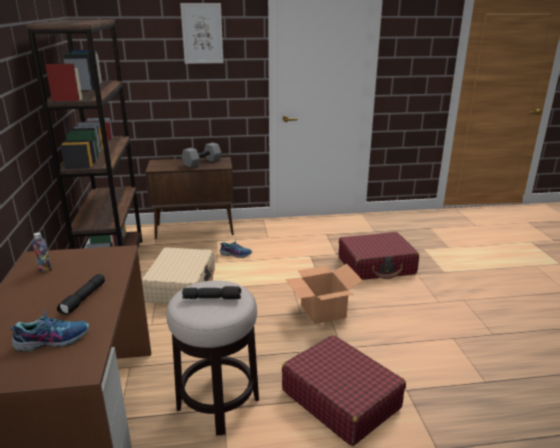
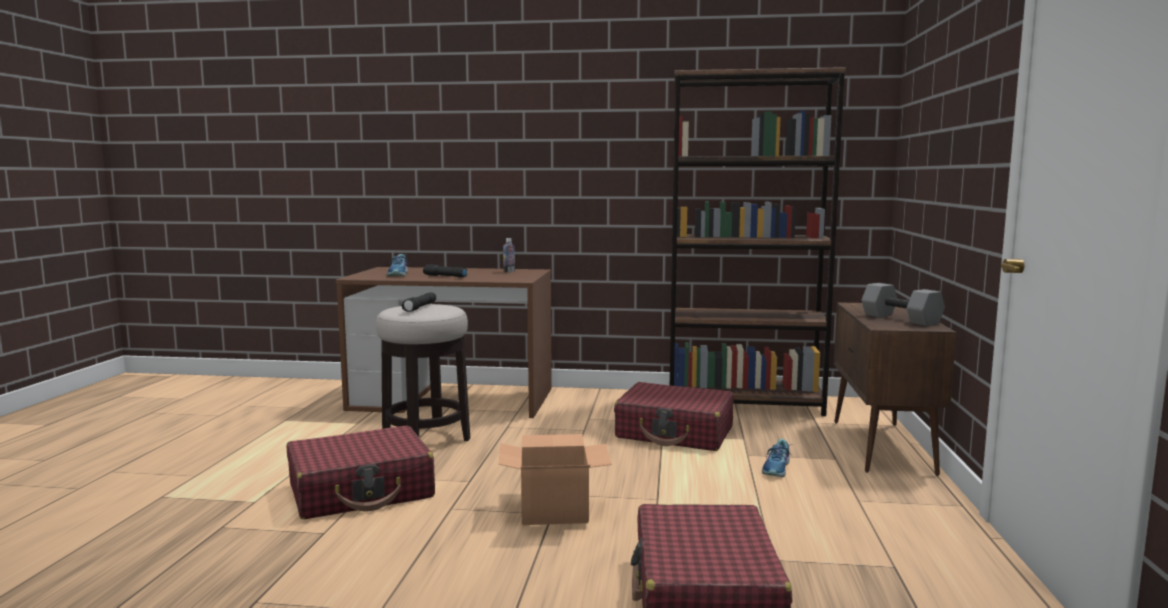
camera: 105 degrees right, 15 degrees down
(181, 286) = (675, 433): beige suitcase -> red suitcase
(202, 33) = (964, 75): picture -> none

